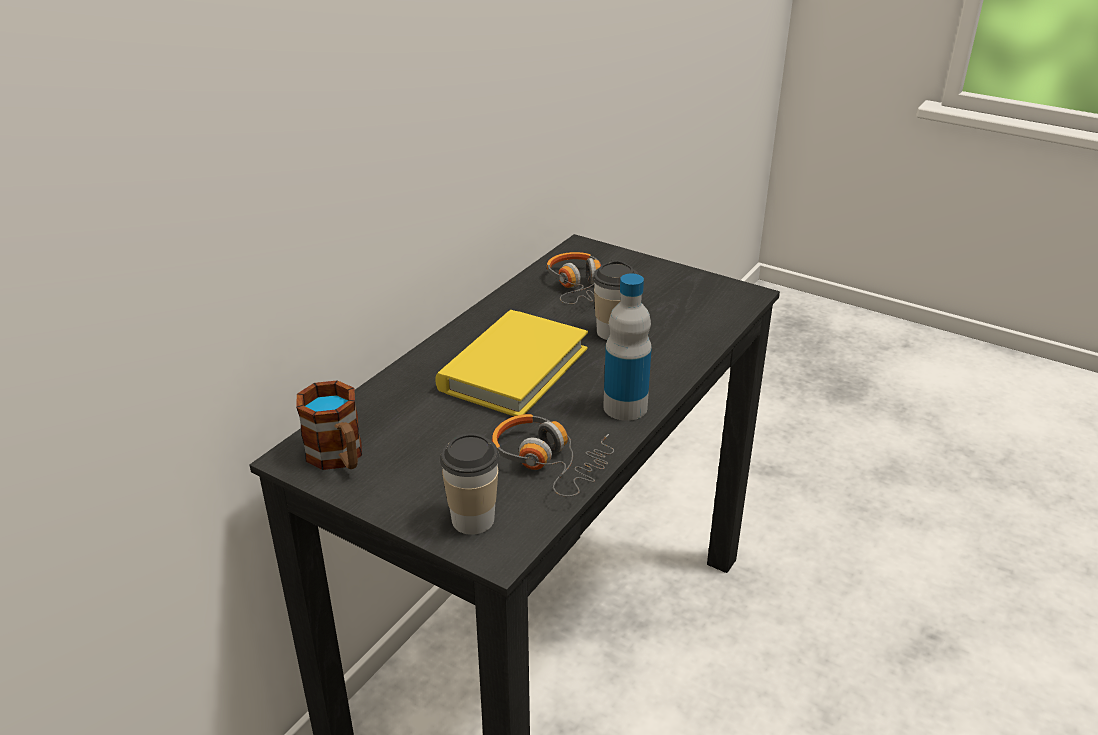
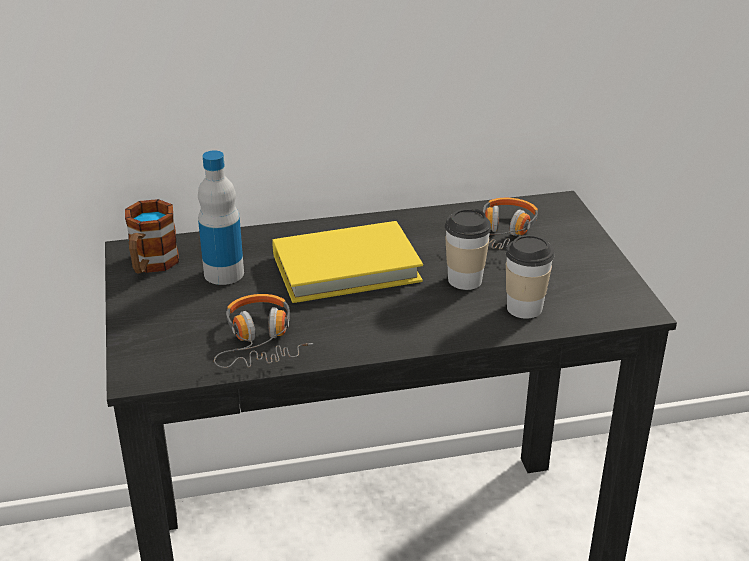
camera: 45 degrees right, 0 degrees up
(473, 519) = (157, 347): cup -> cup (524, 308)
(625, 407) = (374, 337): bottle -> bottle (224, 273)

